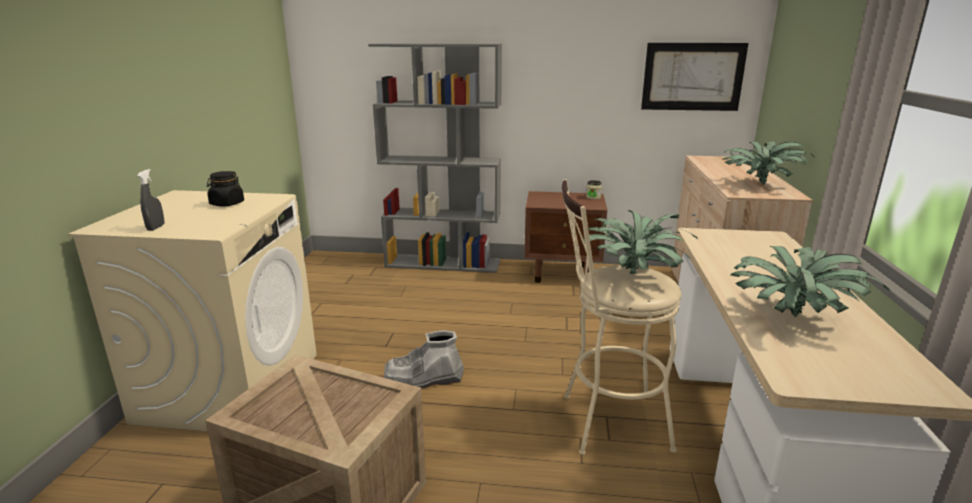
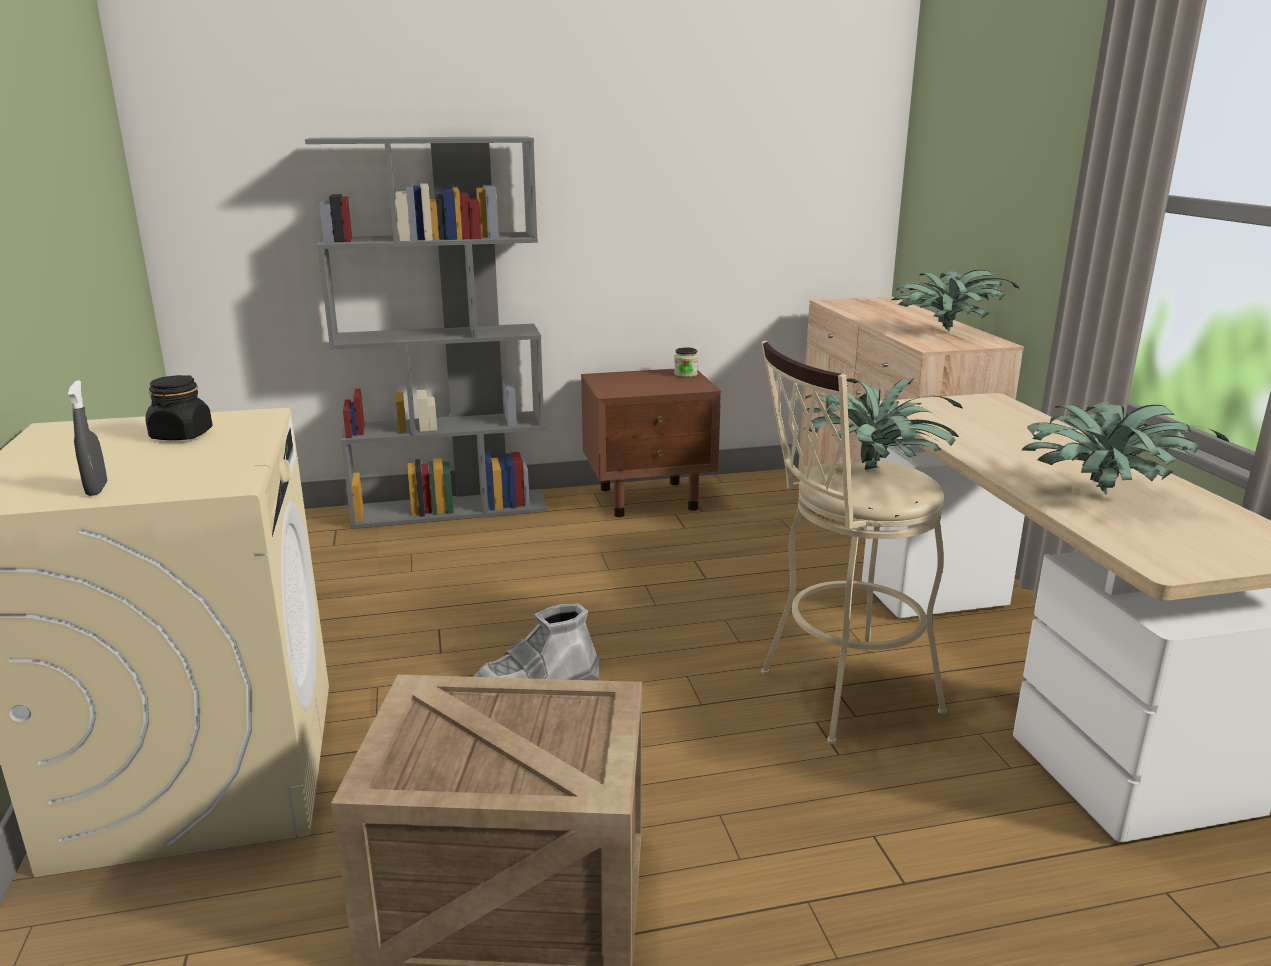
camera: 20 degrees left, 0 degrees up
(692, 77) = (810, 183): picture -> none

